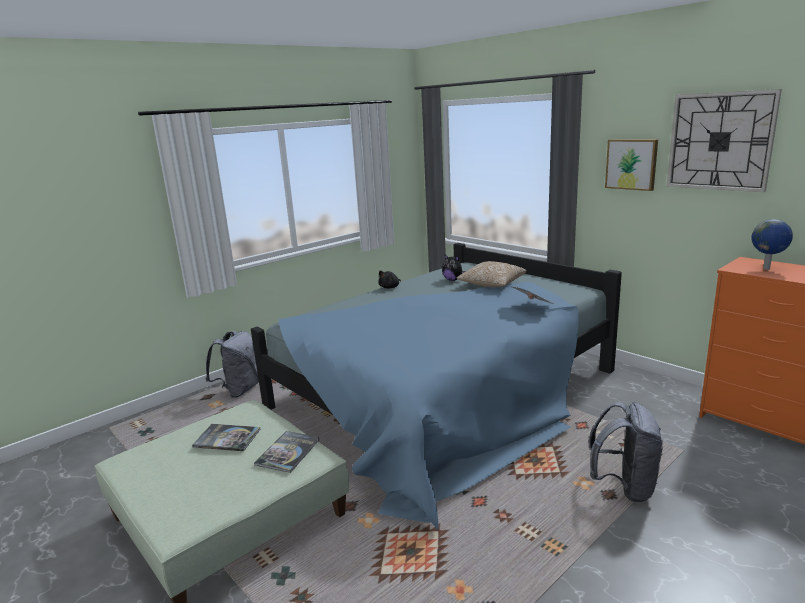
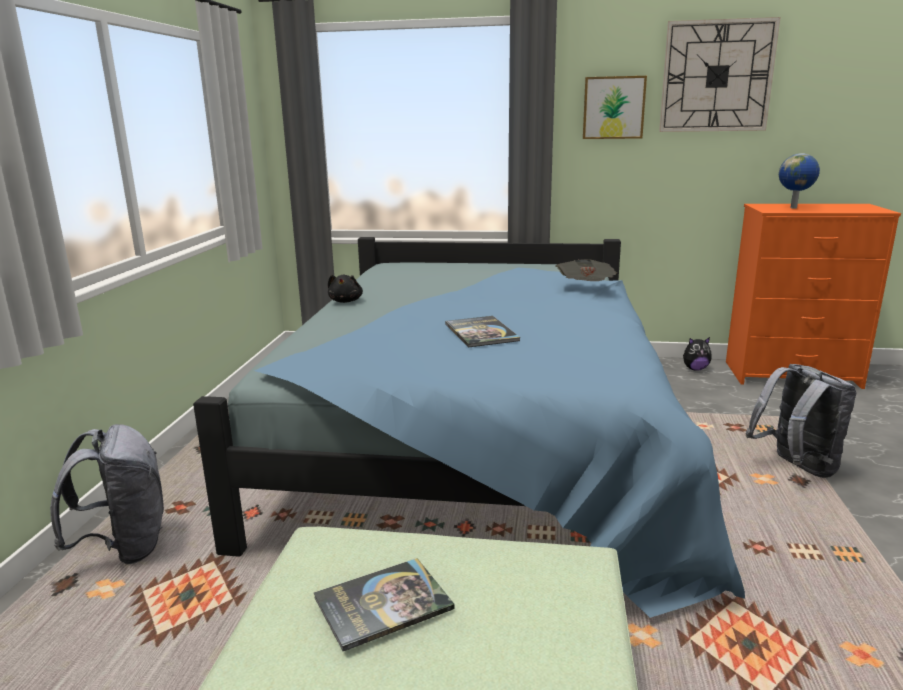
camera: 40 degrees left, 0 degrees up
(288, 452) = (529, 574): book -> book (481, 333)
(453, 280) = (418, 280): plush toy -> plush toy (695, 369)
(491, 285) = (479, 277): pillow -> none

